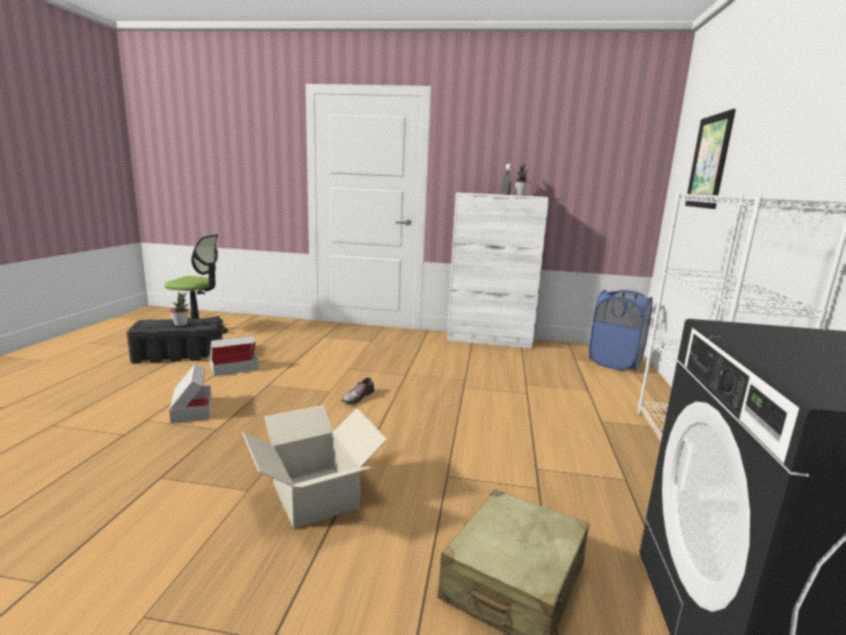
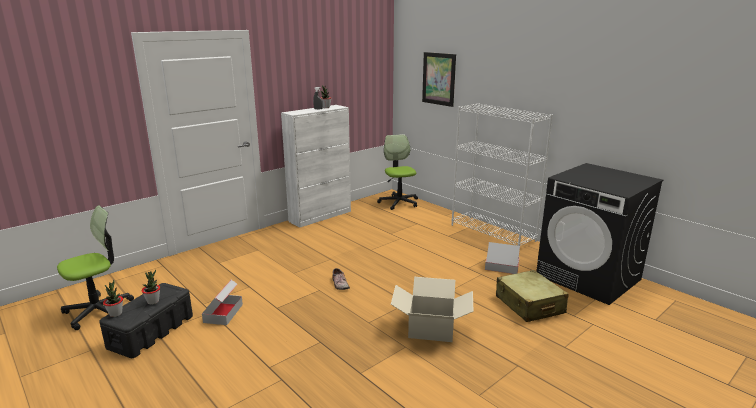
camera: 50 degrees left, 5 degrees up
(150, 321) = (116, 313): none -> potted plant
(192, 409) = (276, 345): cardboard box -> cardboard box (501, 267)
(615, 362) = (399, 202): blue laundry basket -> office chair

